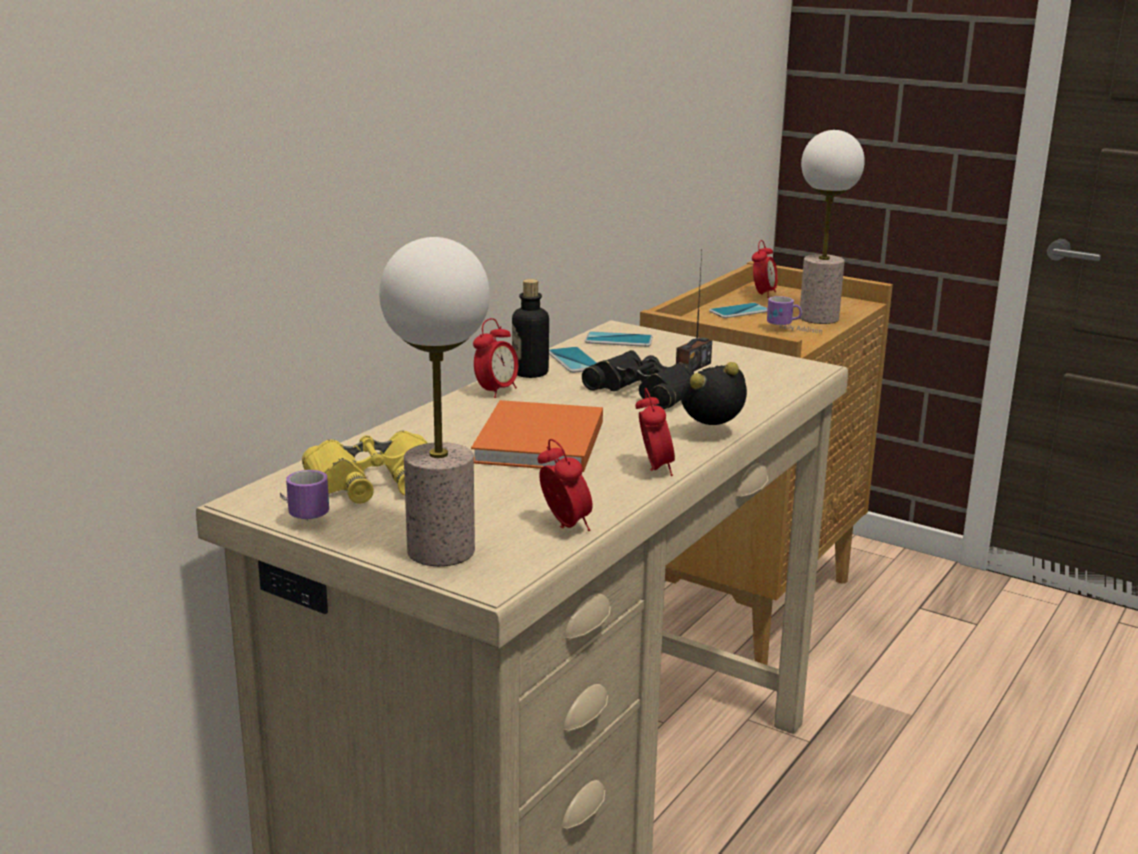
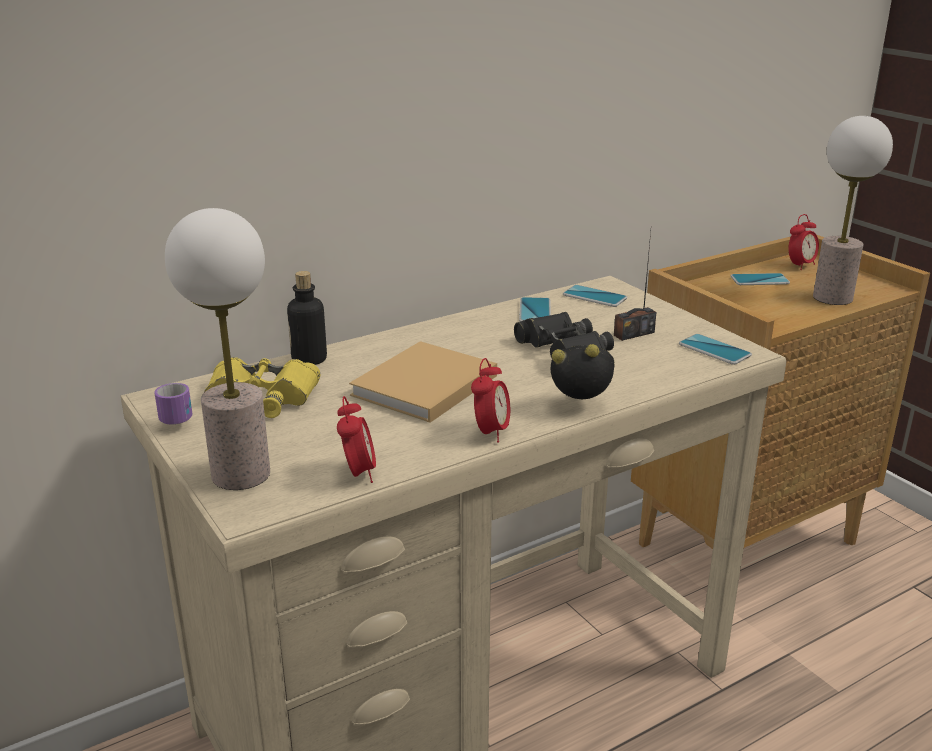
camera: 25 degrees right, 5 degrees up
(496, 391) = (440, 331): alarm clock -> none
(530, 373) = (486, 317): bottle -> bottle (309, 359)
(538, 443) = (422, 387): orange book -> beige book
(781, 370) = (714, 350): none -> phone
(793, 331) = (793, 308): mug -> none

